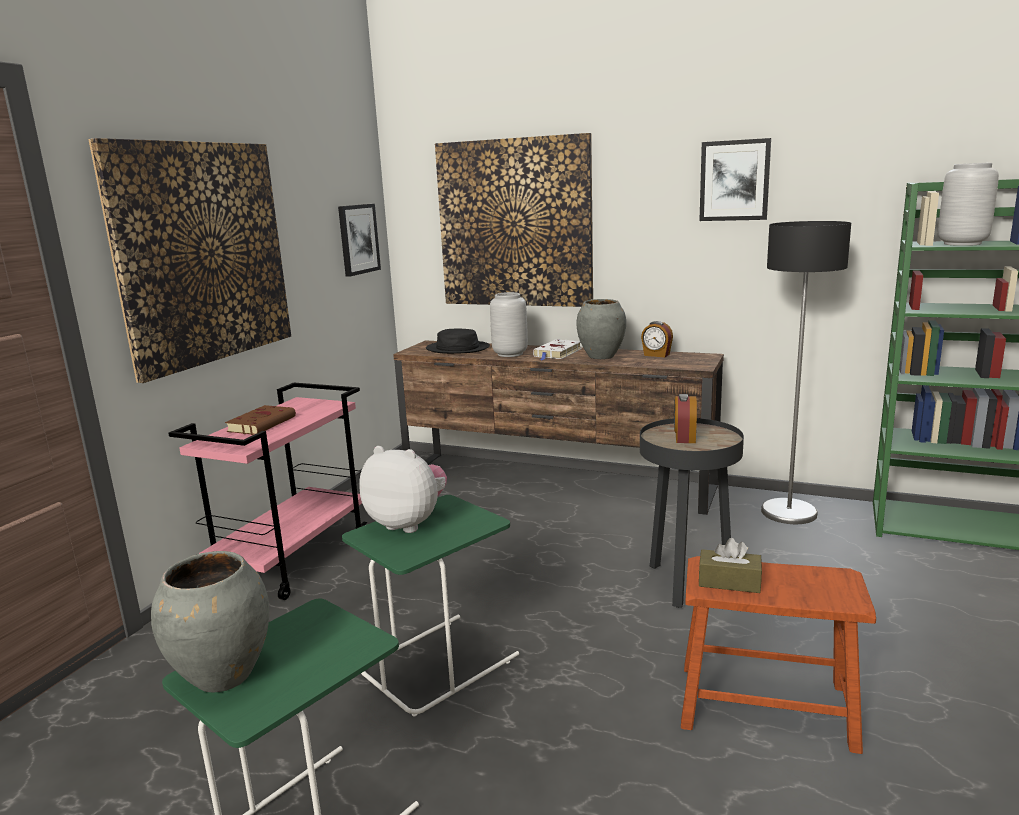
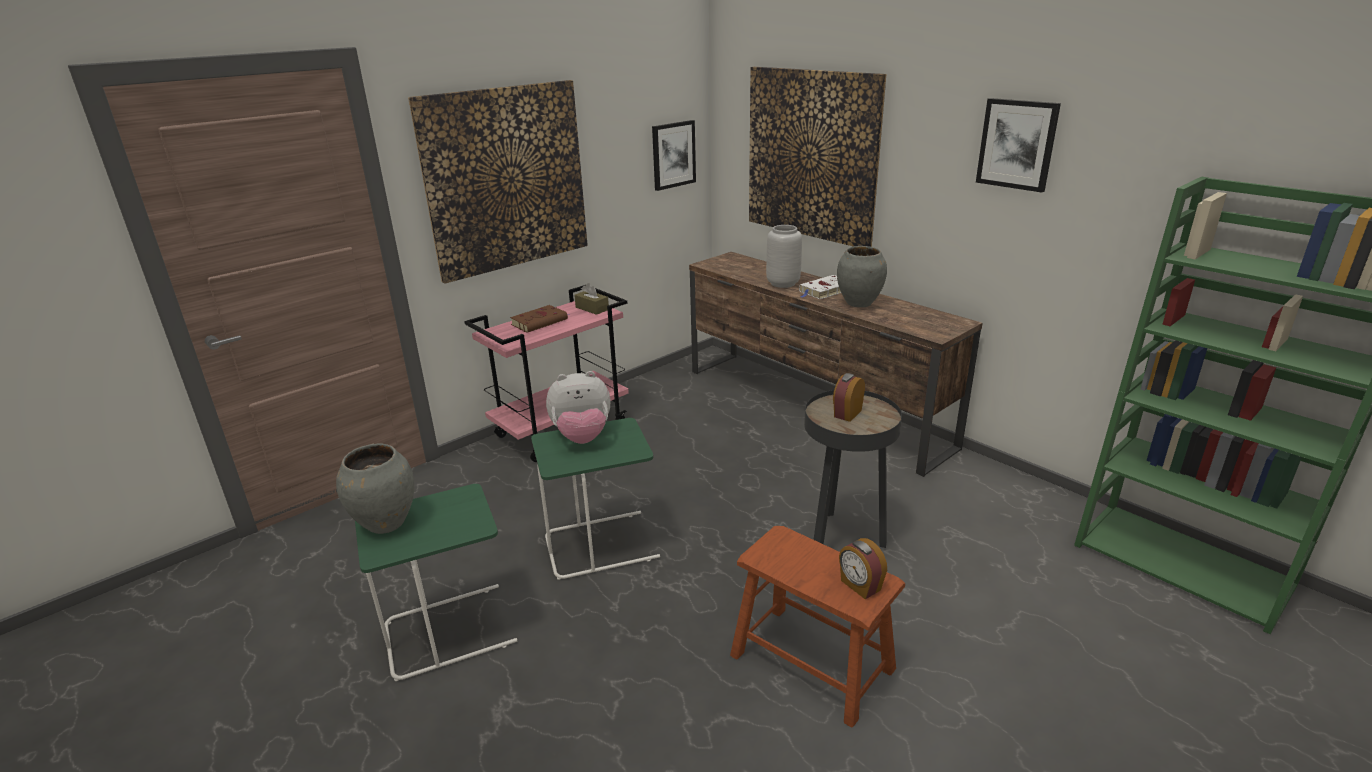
camera: 25 degrees right, 10 degrees up
(408, 523) = (582, 437): plush toy -> plush toy turned 120 degrees clockwise
(458, 348) = (746, 268): black hat -> none
(656, 355) = (913, 311): alarm clock -> alarm clock (860, 586)
(729, 582) = (782, 557): brown tissue box -> brown tissue box (592, 308)
(788, 513) = (1006, 496): floor lamp -> none
(961, 244) = (1233, 262): grey vase -> none

